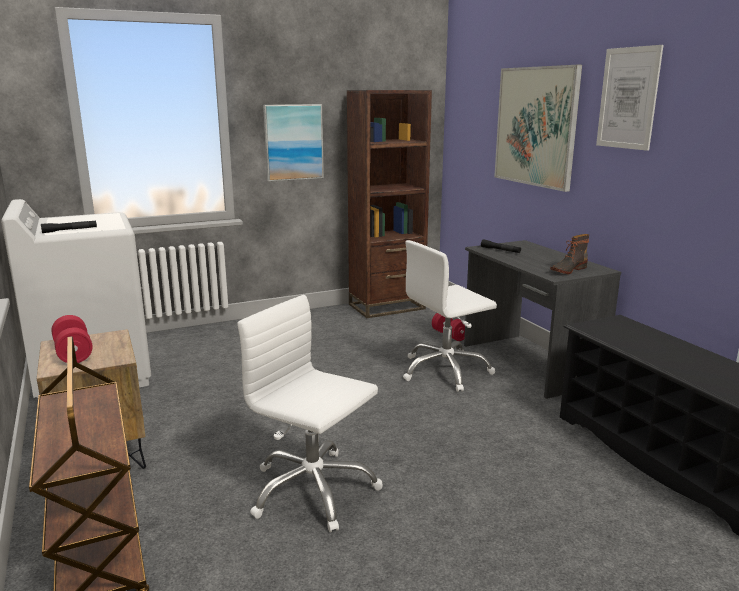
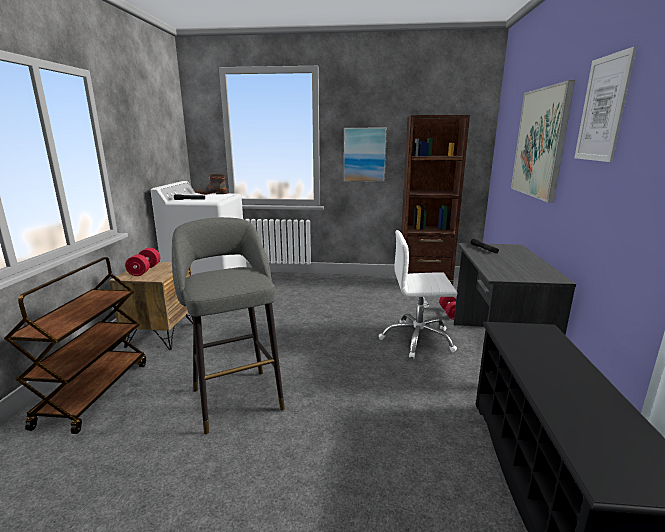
camera: 30 degrees right, 0 degrees up
(312, 490) = (235, 396): white office chair -> grey stool
(567, 270) = (520, 273): boot -> boot (211, 193)

